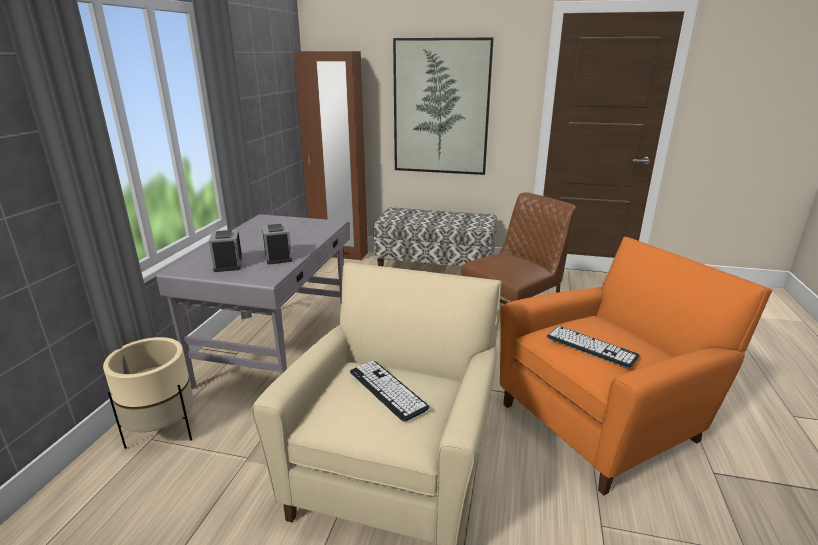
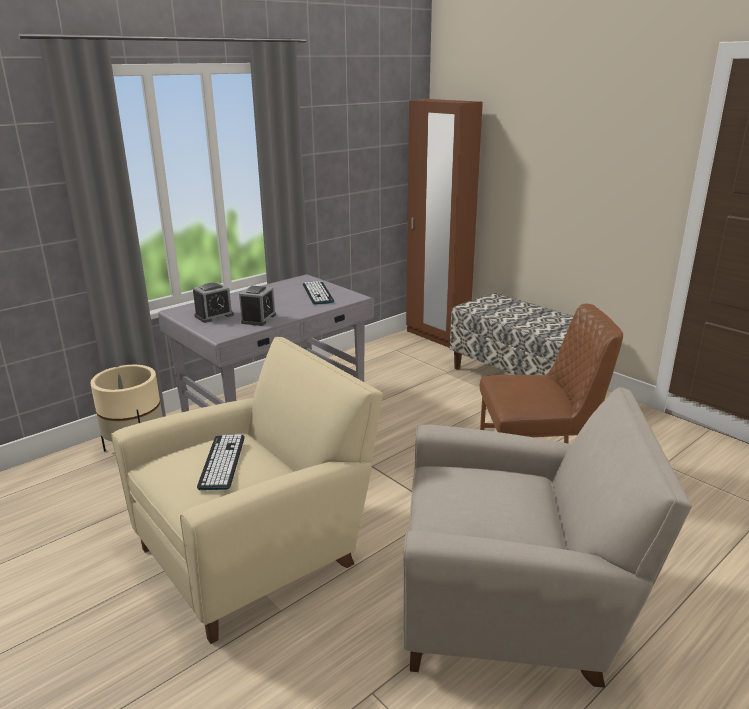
camera: 35 degrees right, 0 degrees up
(228, 264) = (214, 315): alarm clock -> alarm clock turned 150 degrees counterclockwise
(441, 108) = (564, 177): picture -> none
(591, 347) = (458, 500): keyboard -> keyboard (318, 293)
(605, 418) = (513, 608): orange armchair -> beige armchair

